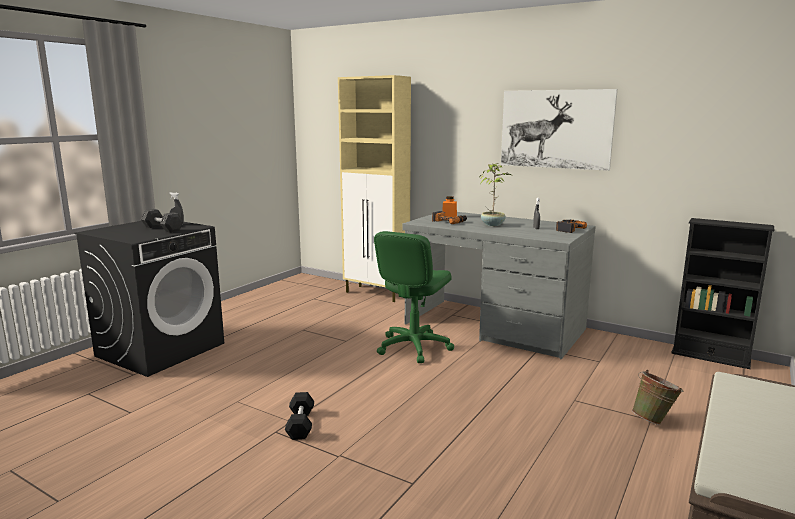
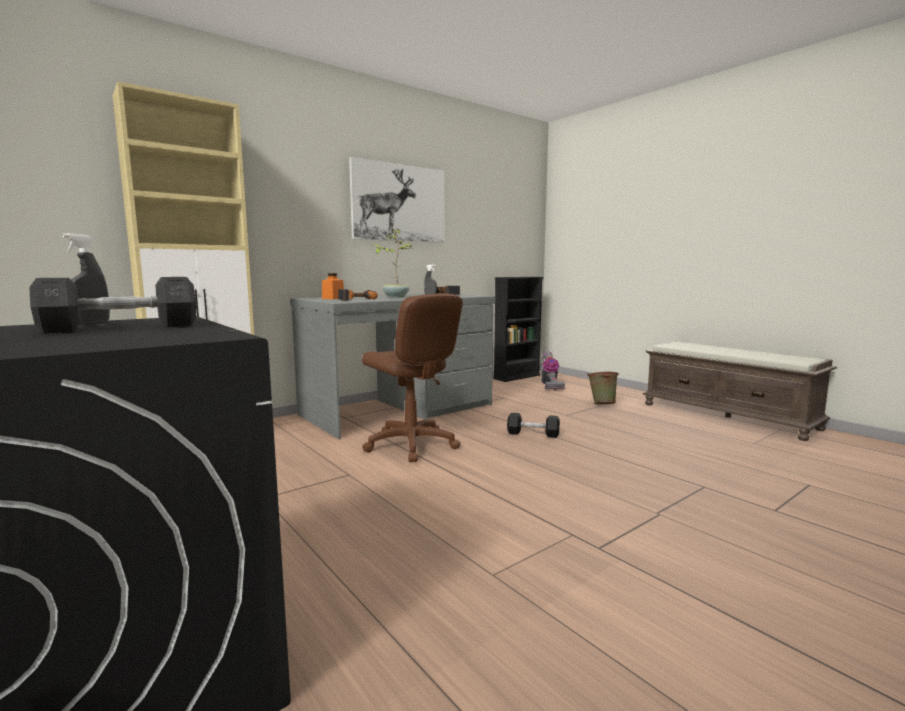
camera: 70 degrees left, 5 degrees down
(300, 424) = (582, 529): black dumbbell -> black dumbbell (533, 434)
(413, 347) = (411, 445): green office chair -> brown office chair
(701, 380) = (549, 385): none -> vacuum cleaner

